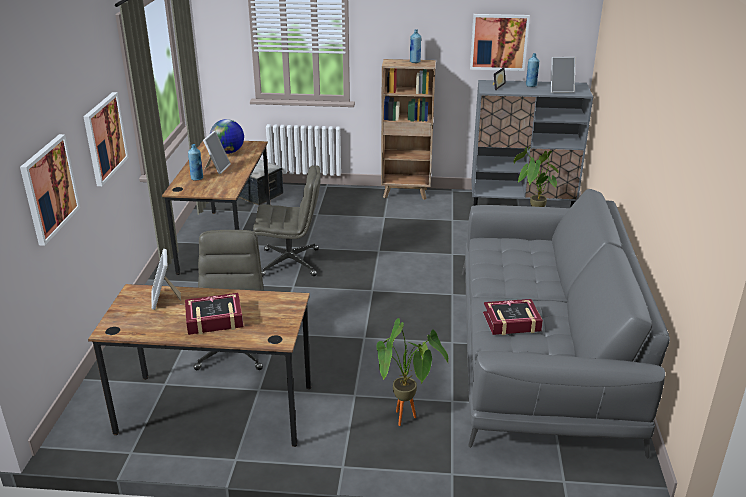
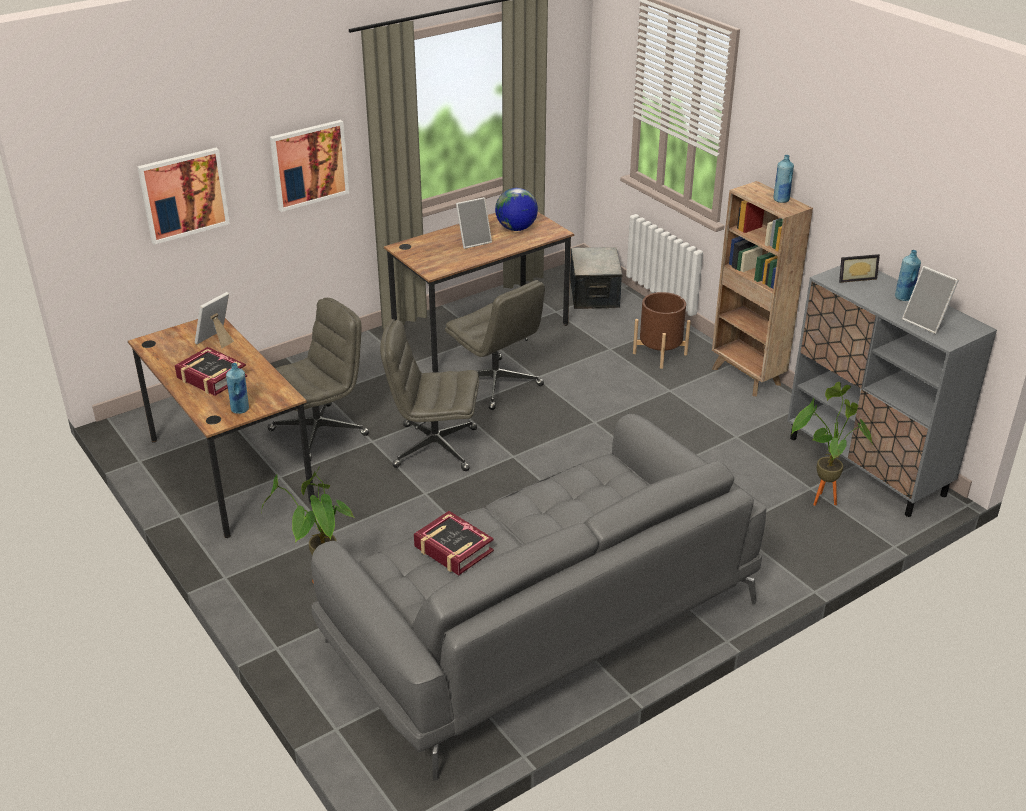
camera: 50 degrees right, 5 degrees up
(197, 178) = (439, 243): blue bottle -> blue bottle (240, 409)
(321, 313) = (434, 448): none -> grey office chair
(346, 204) = (660, 354): none -> brown planter
(499, 42) = (894, 214): picture -> none

